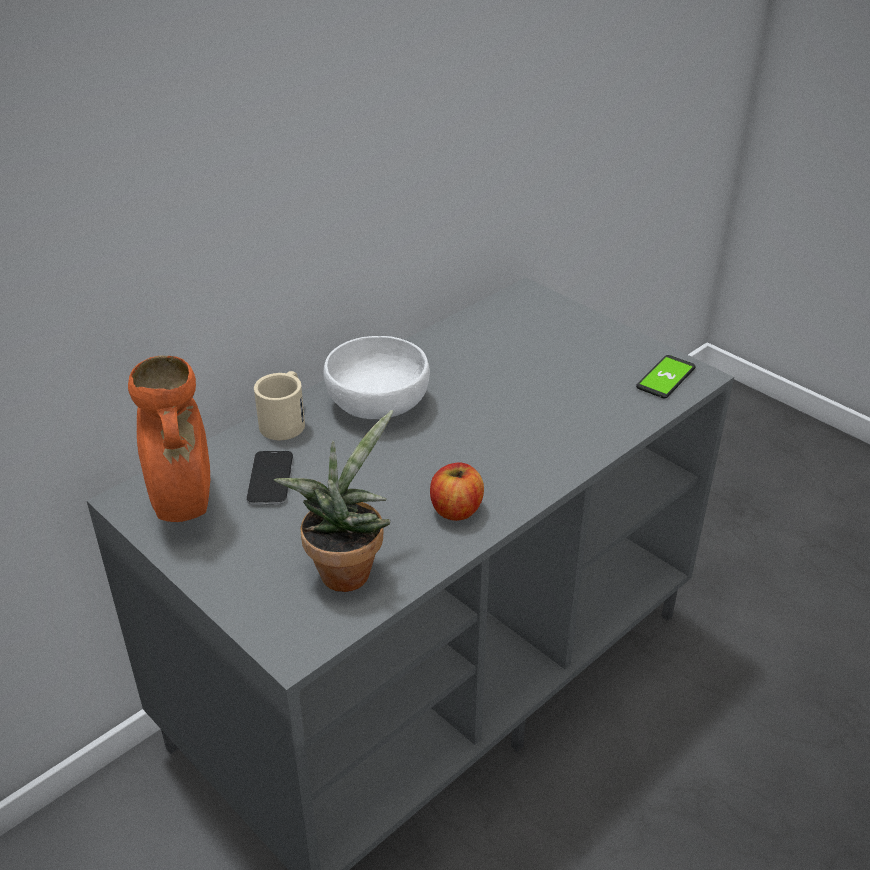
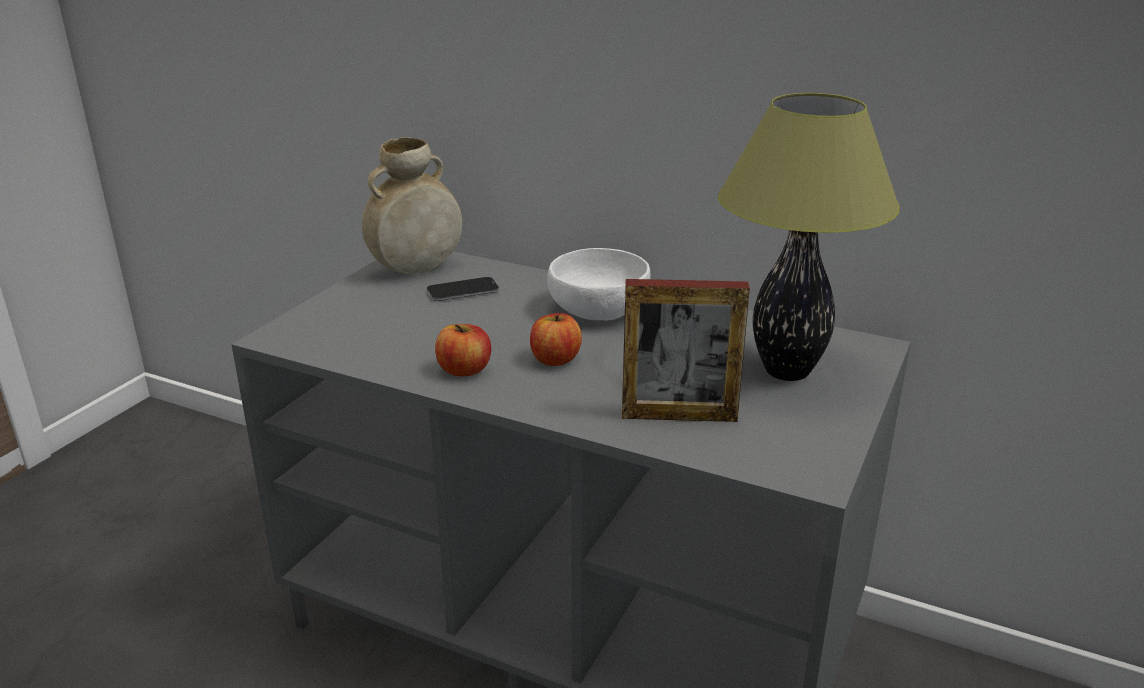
camera: 70 degrees right, 10 degrees down
(184, 504) = (416, 270): orange vase -> beige vase
(286, 420) = (544, 280): beige mug -> none
(346, 568) = (367, 339): potted plant -> none
(464, 450) = (555, 359): none -> apple
(545, 342) = (785, 371): none -> table lamp
(592, 409) = (679, 416): none -> picture frame
(665, 378) = (788, 456): phone -> none

